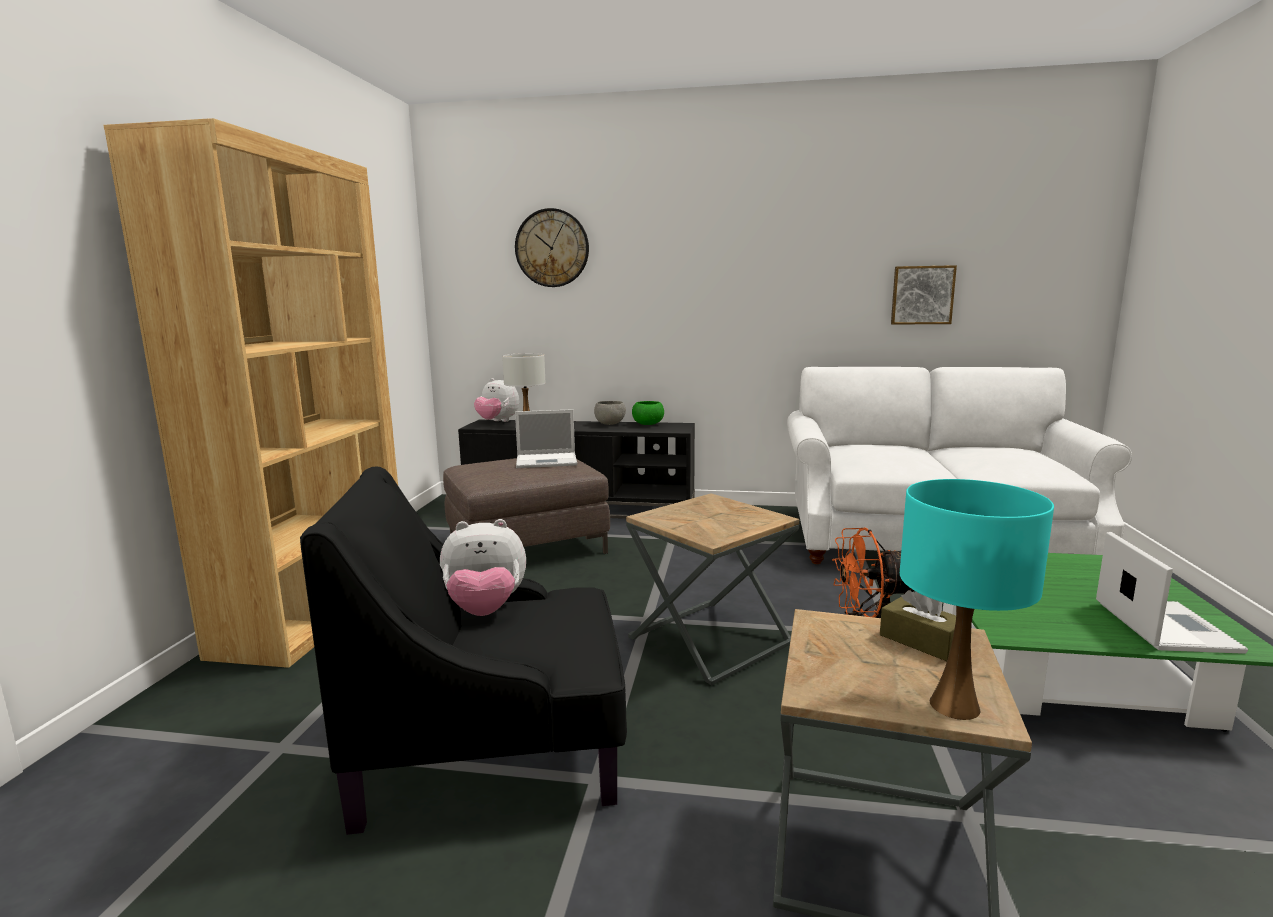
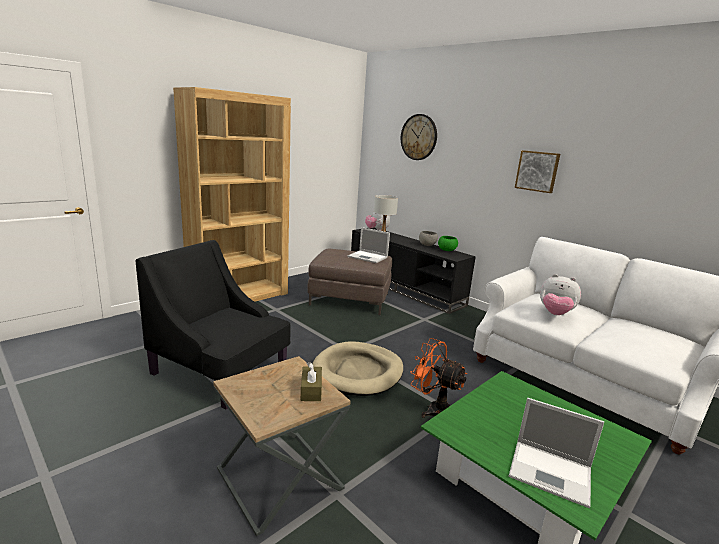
camera: 35 degrees right, 5 degrees up
(485, 610) = (231, 312): plush toy -> plush toy (555, 314)
(710, 640) = (358, 372): brown side table -> beige dog bed
(922, 295) = (648, 200): picture -> picture (537, 171)
(953, 706) = (261, 413): turquoise table lamp -> none
(1162, 625) = (552, 473): laptop -> laptop turned 75 degrees clockwise

